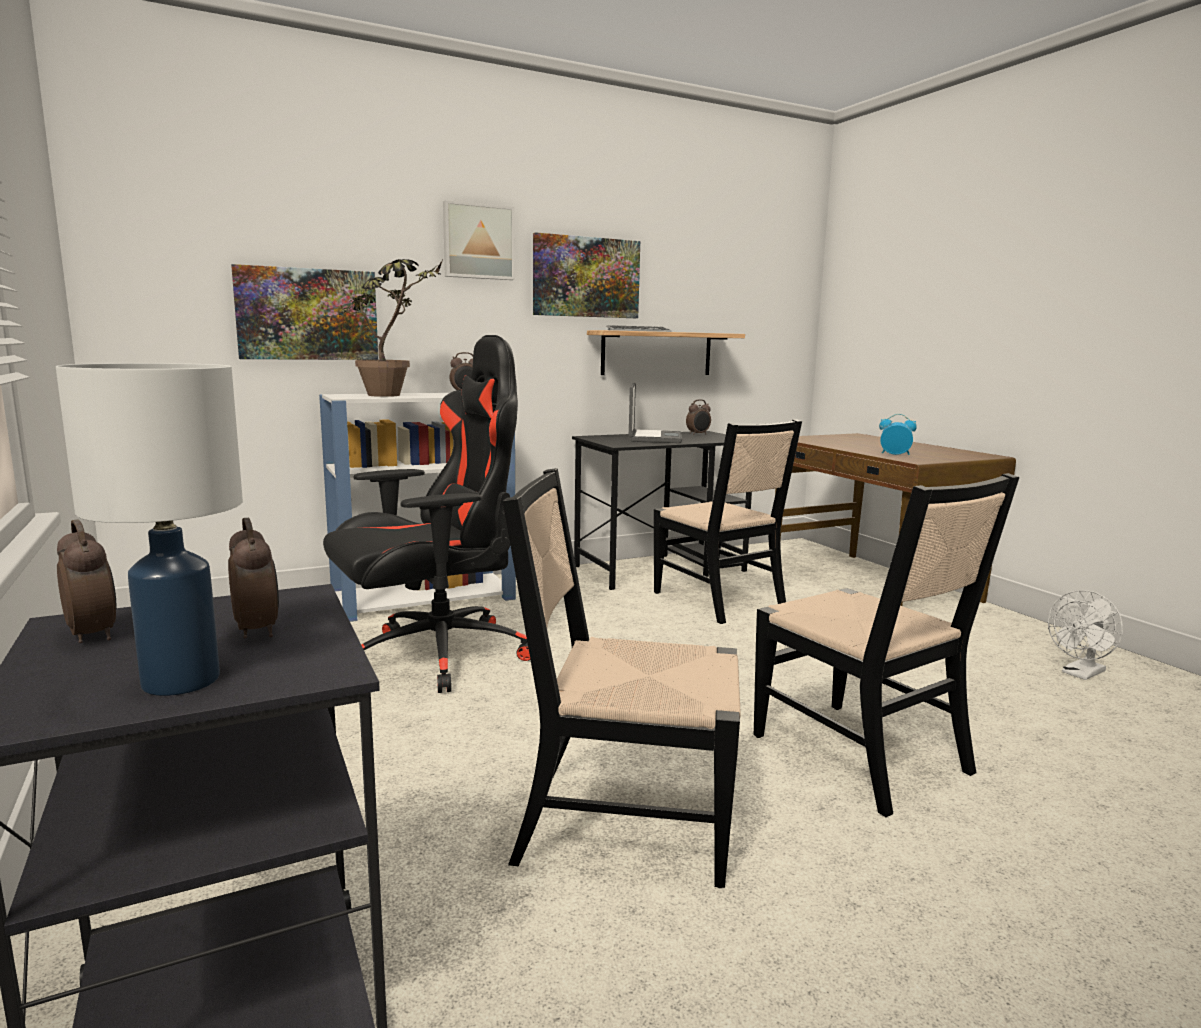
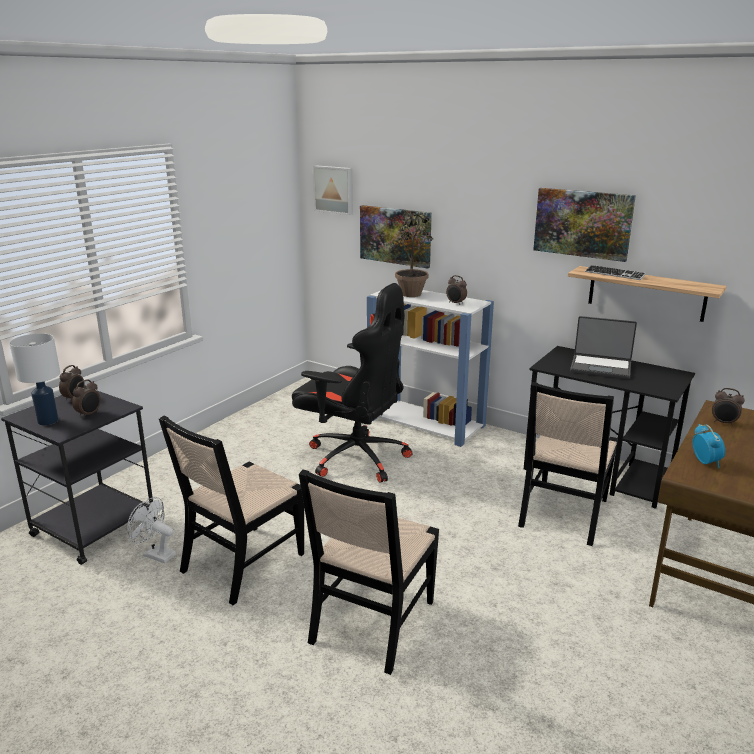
camera: 60 degrees right, 10 degrees up
(478, 242) = (499, 194): picture -> picture (334, 189)
(624, 825) = (243, 563): chair -> chair turned 120 degrees counterclockwise
(653, 438) = (601, 367): laptop -> laptop turned 45 degrees clockwise
(698, 434) = (659, 374): alarm clock -> alarm clock (724, 423)
(1080, 674) = (649, 731): white fan -> white fan (155, 554)

